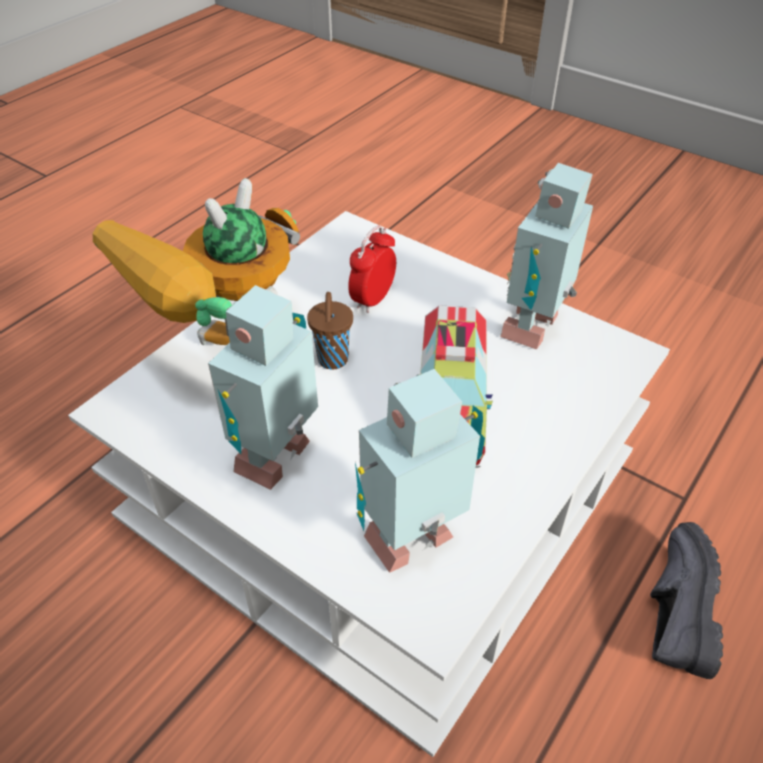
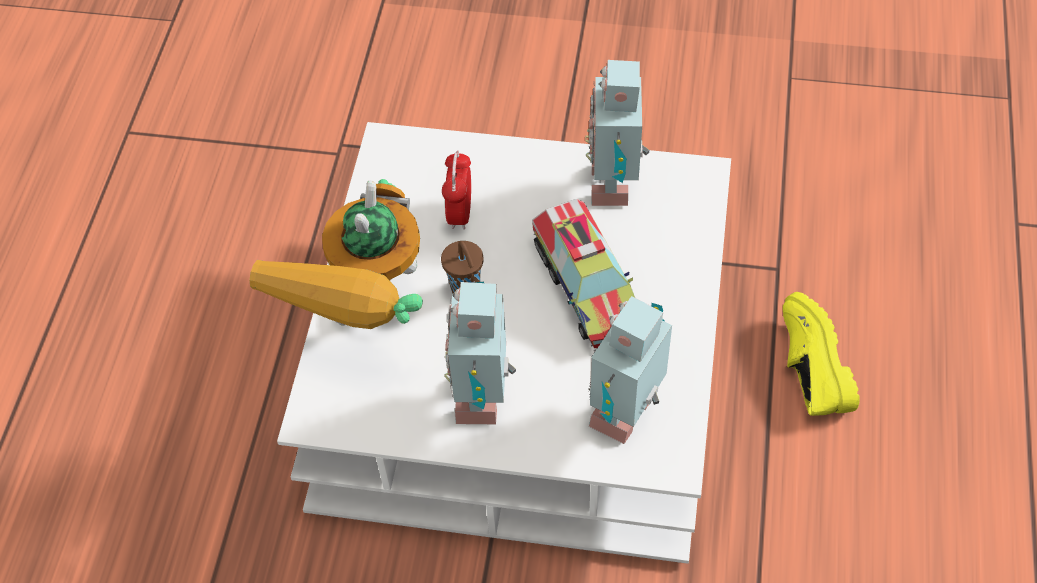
camera: 25 degrees left, 10 degrees up
(670, 609) = (804, 370): black shoe -> yellow shoe

